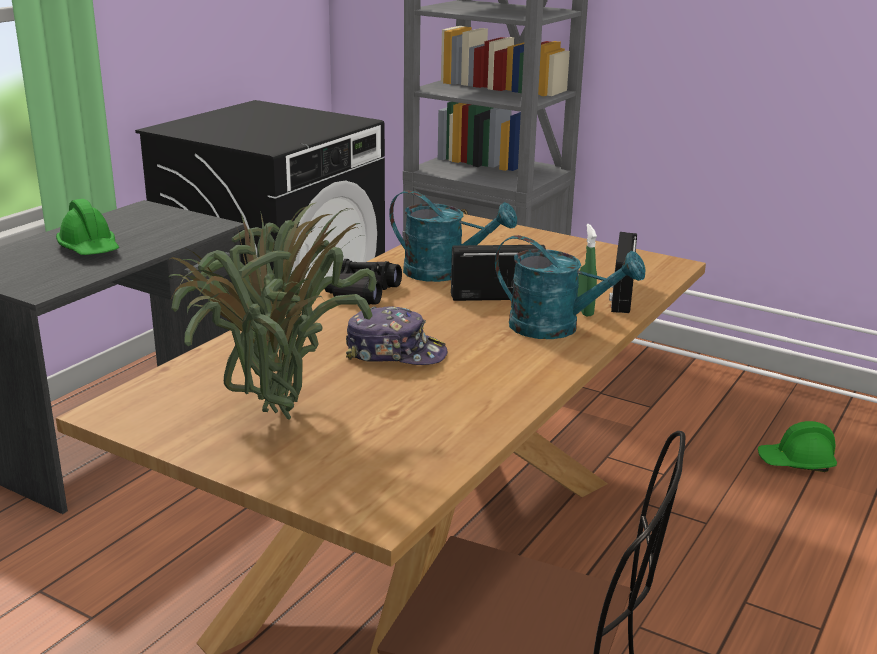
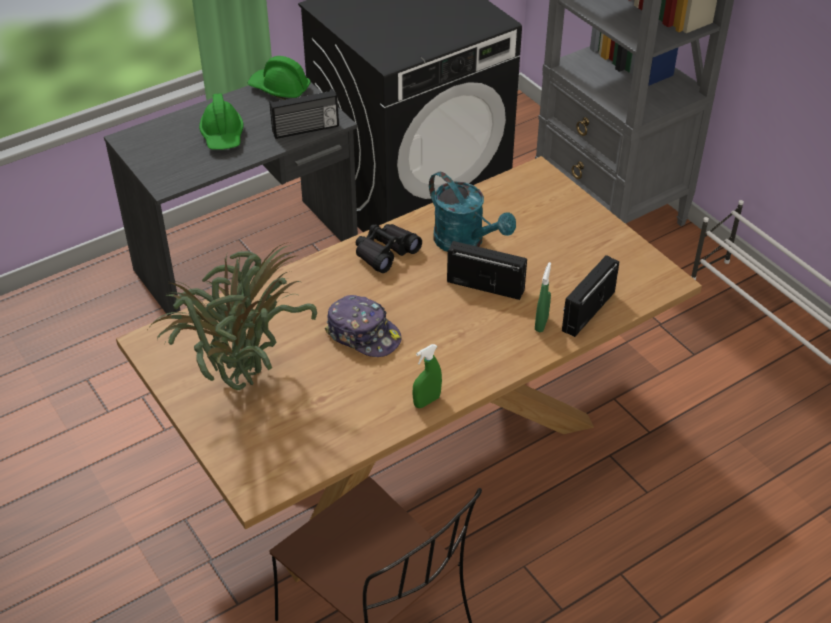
camera: 25 degrees right, 20 degrees up
(189, 233) = (305, 130): none -> radio
(524, 388) = (427, 401): none -> green spray bottle
(556, 328) = (502, 339): turquoise watering can -> none
(796, 462) = (778, 456): green hard hat -> green hard hat (279, 89)

